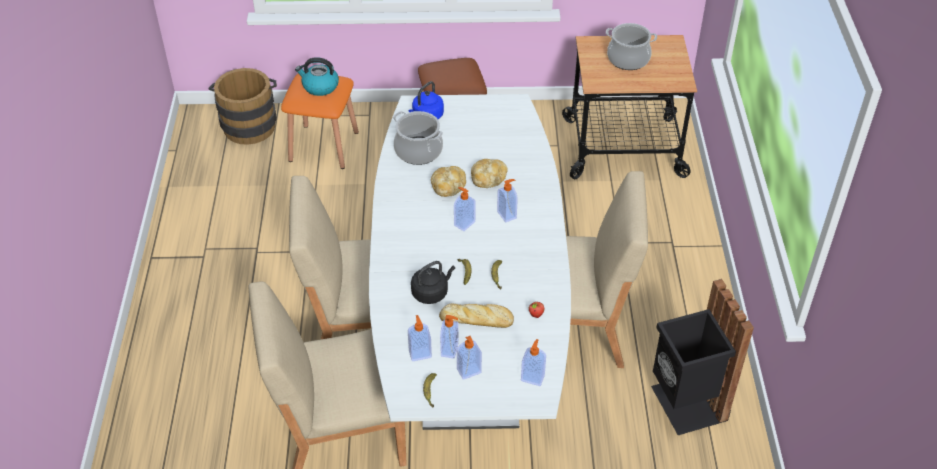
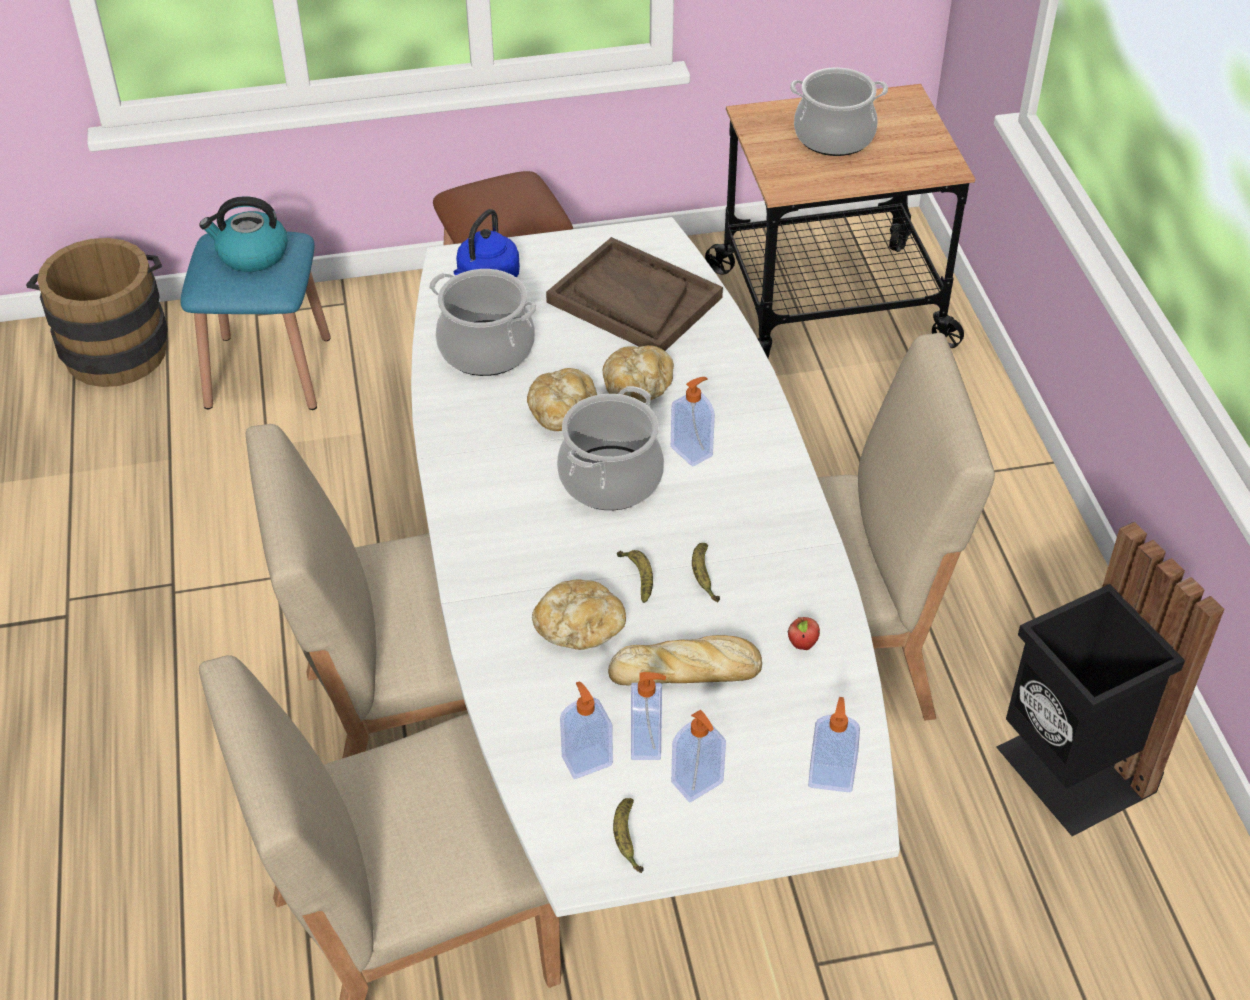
camera: 10 degrees left, 0 degrees up
(323, 146) = (268, 372): orange stool -> blue stool
(431, 292) = (580, 628): black kettle -> bread
(464, 223) = (611, 479): soap dispenser -> cooking pot
(497, 135) = (633, 300): none -> brown tray

